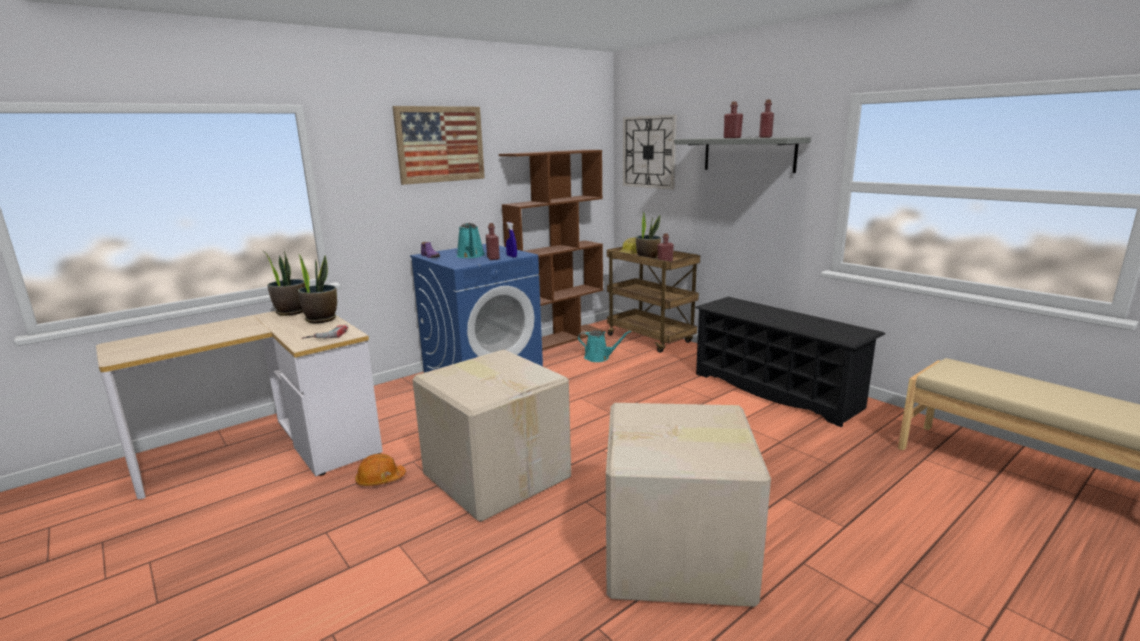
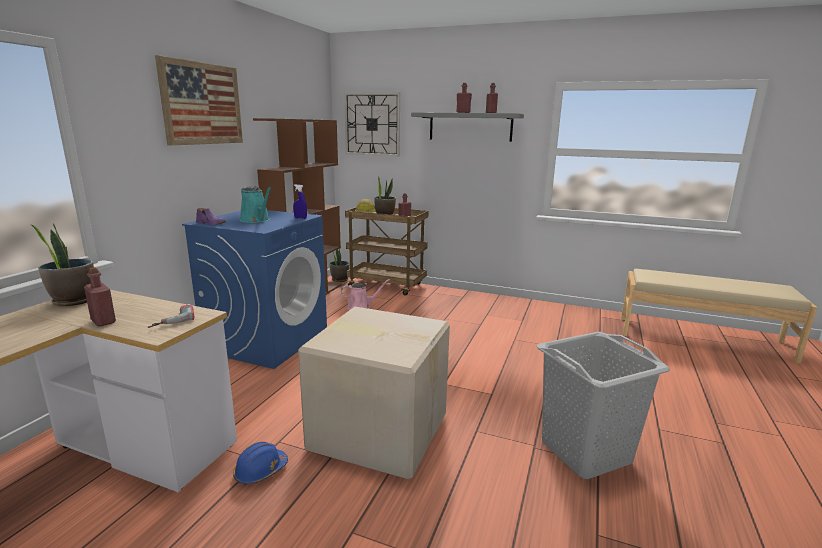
camera: 30 degrees left, 0 degrees up
(321, 319) = (134, 303): potted plant -> potted plant (339, 280)
(380, 479) = (260, 471): orange hard hat -> blue hard hat
(493, 258) = (285, 221): red bottle -> red bottle (103, 321)
(599, 358) = (361, 307): turquoise watering can -> pink watering can
(679, 556) = (586, 452): cardboard box -> grey laundry basket
(776, 390) = (515, 310): black shoe rack -> none

